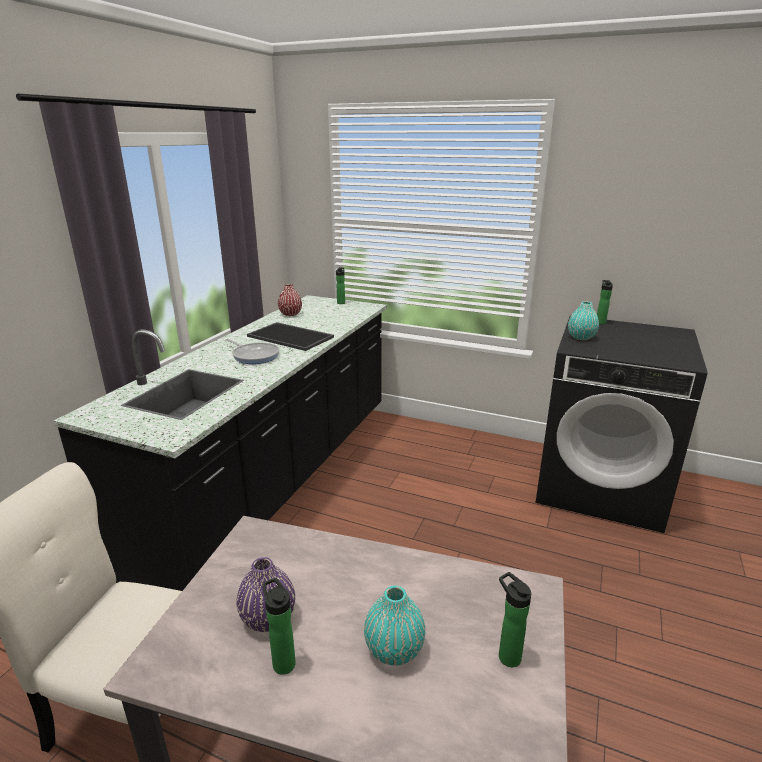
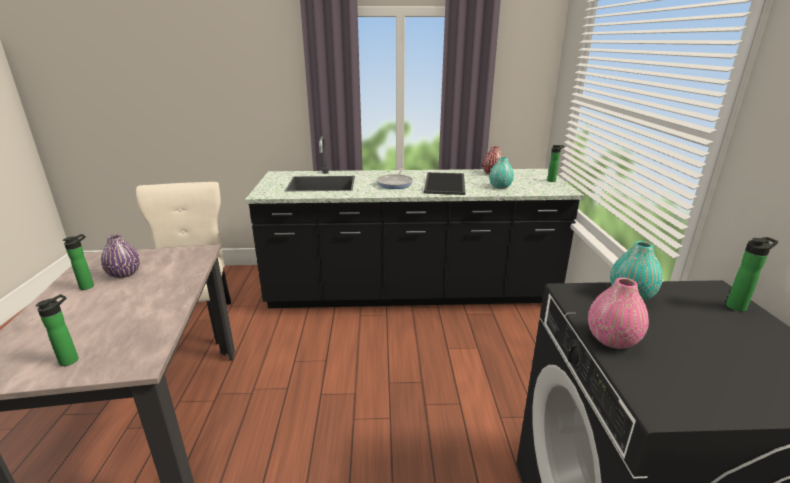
camera: 65 degrees right, 0 degrees up
(394, 649) = (89, 316): turquoise vase -> turquoise vase (500, 187)
(629, 355) = (612, 340): none -> pink vase

